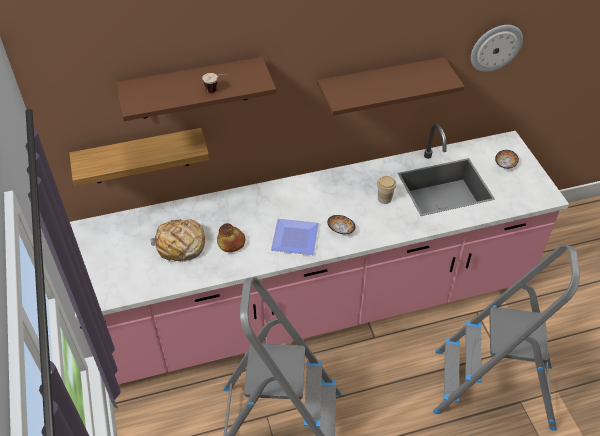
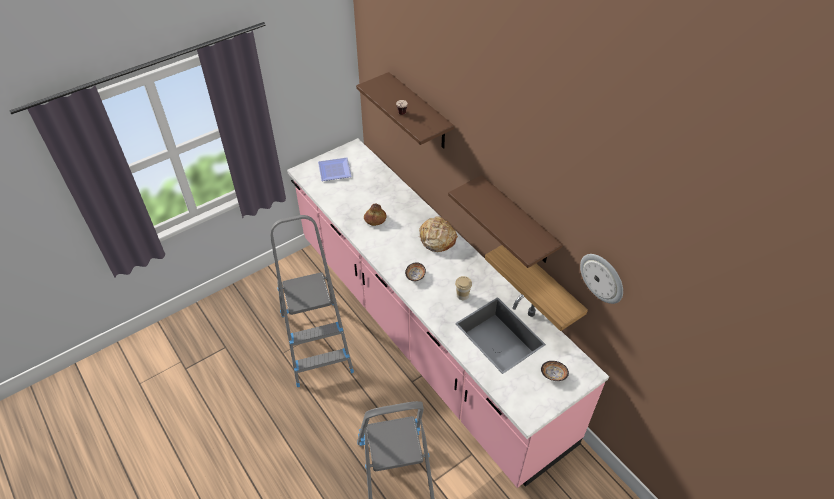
camera: 70 degrees right, 0 degrees up
(140, 156) = (393, 132): shelf -> shelf (544, 285)
(180, 246) = (361, 195): bread -> bread (437, 239)
(296, 240) = (393, 253): plate -> plate (333, 171)

